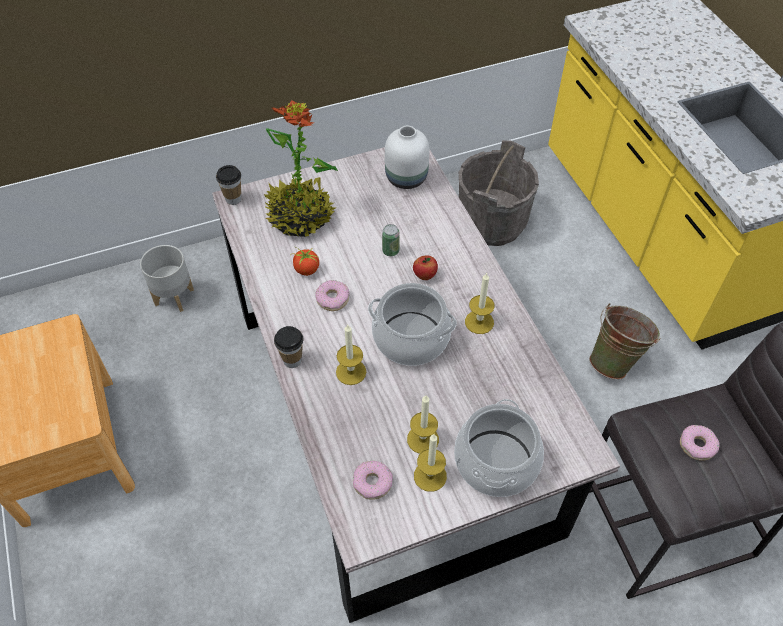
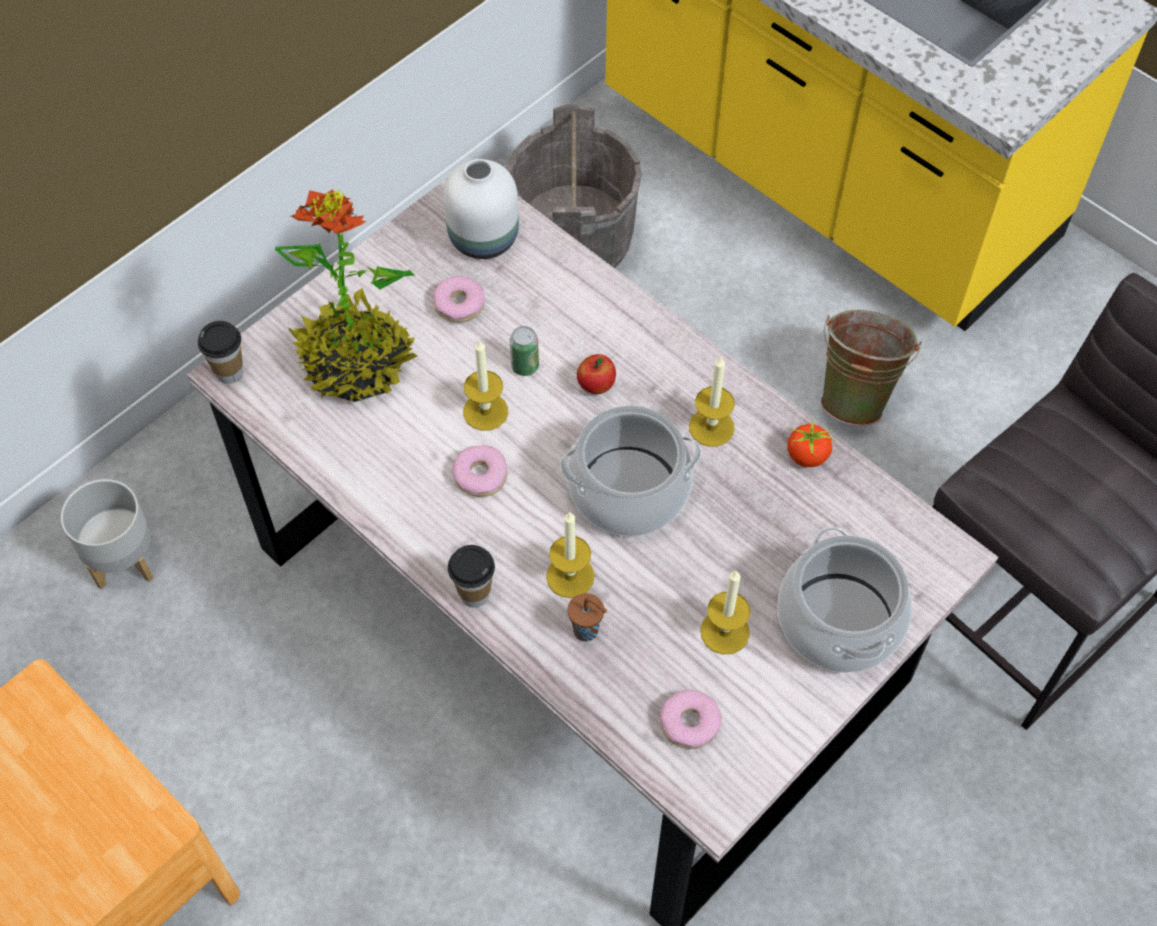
camera: 25 degrees left, 5 degrees up
(306, 270) = (414, 445): tomato -> tomato (806, 456)
(343, 406) = (587, 631): none -> brown cup
(430, 476) = (762, 679): candle -> candle (485, 411)
(697, 445) = (1071, 486): donut -> donut (459, 304)

